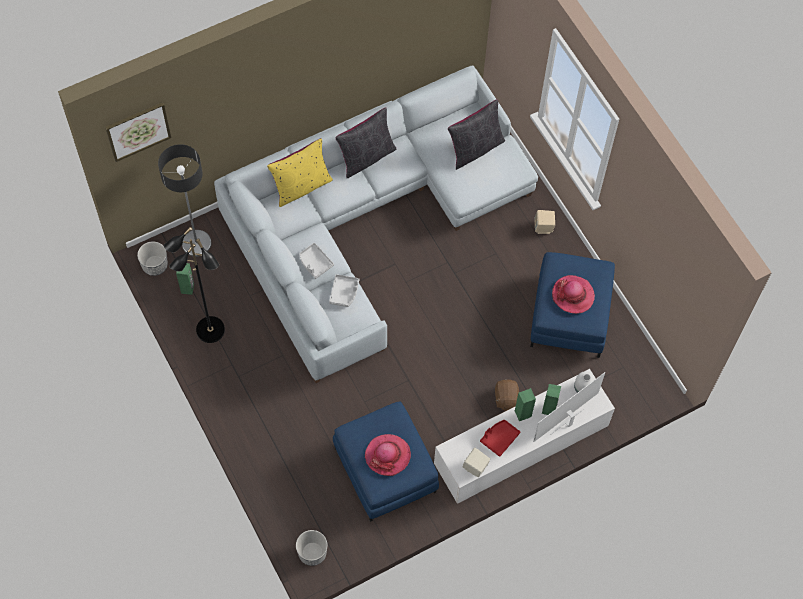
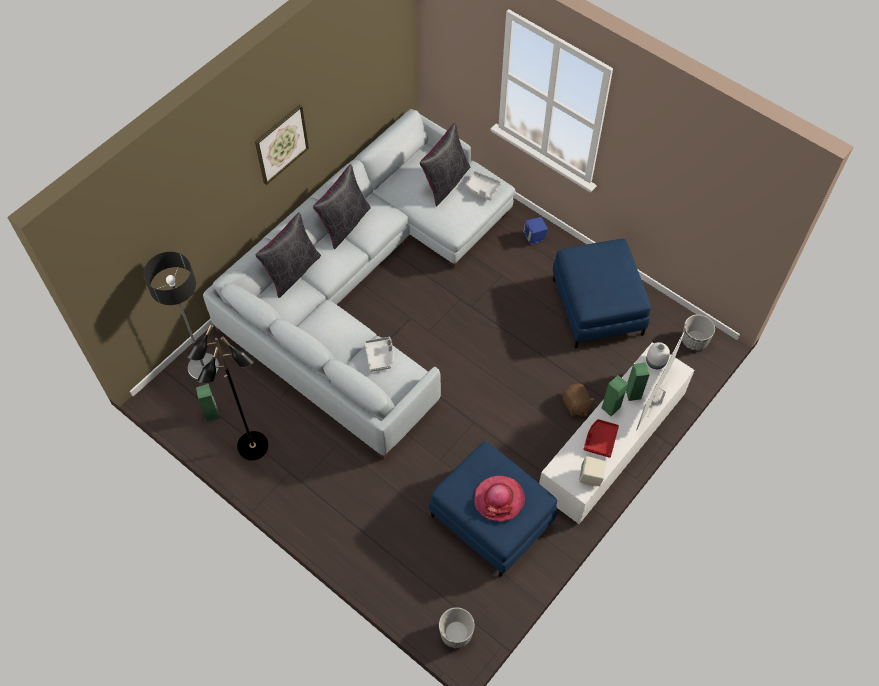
camera: 20 degrees left, 5 degrees down
(138, 131) = (111, 247): picture -> picture (281, 144)
(155, 265) = (168, 403): planter -> planter (694, 340)
(301, 186) = (292, 272): yellow pillow -> black pillow
(315, 263) = (338, 338): grey tray -> grey tray (482, 189)
(543, 227) = (534, 237): beige speaker -> blue speaker
(573, 295) = (603, 280): hat -> none

